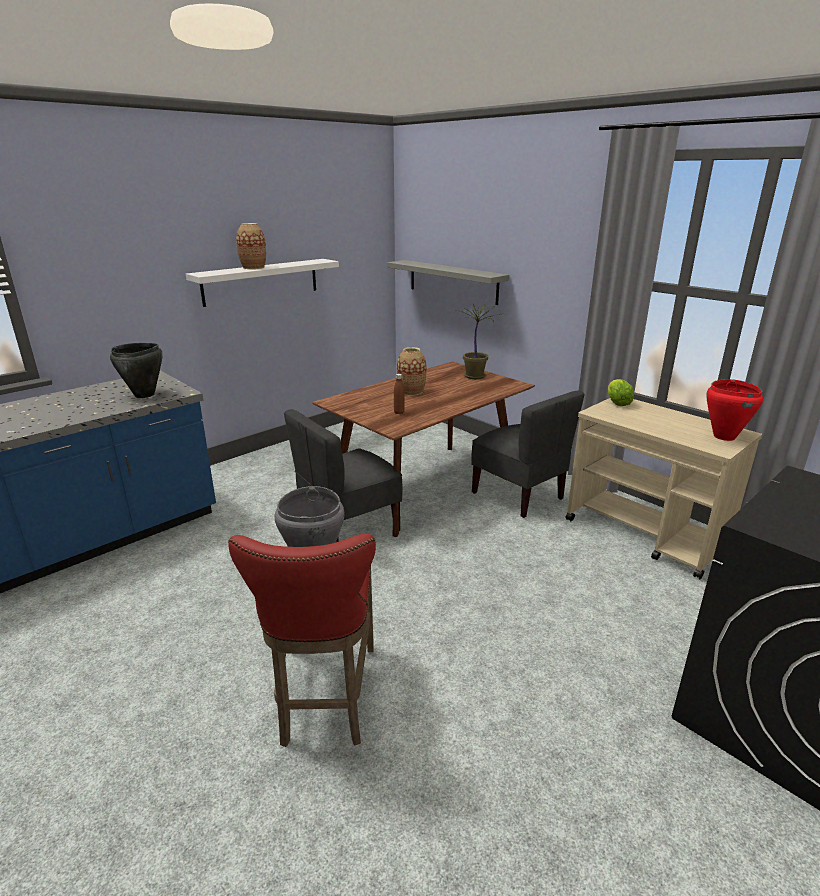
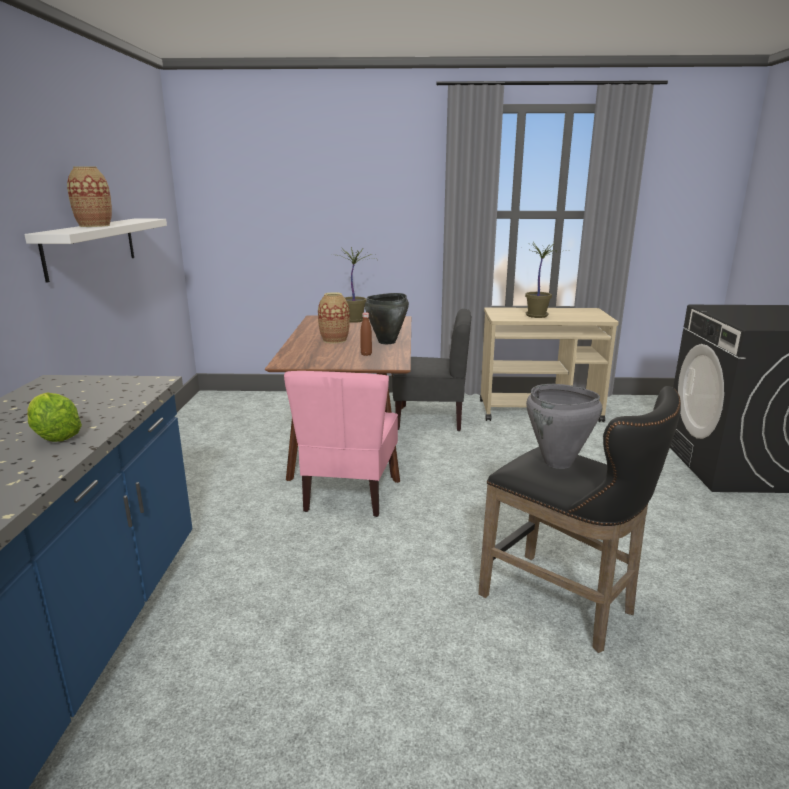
camera: 45 degrees left, 5 degrees down
(144, 395) = (108, 396): black cooking pot -> black cooking pot (387, 342)
(325, 699) = (564, 605): red stool -> black stool
(349, 528) = (349, 494): grey chair -> pink chair
(452, 281) = (272, 237): grey shelf -> none
(617, 402) = (497, 311): lettuce -> lettuce (54, 436)
(646, 420) = (536, 315): none -> potted plant
(723, 436) = (589, 313): red cooking pot -> none

